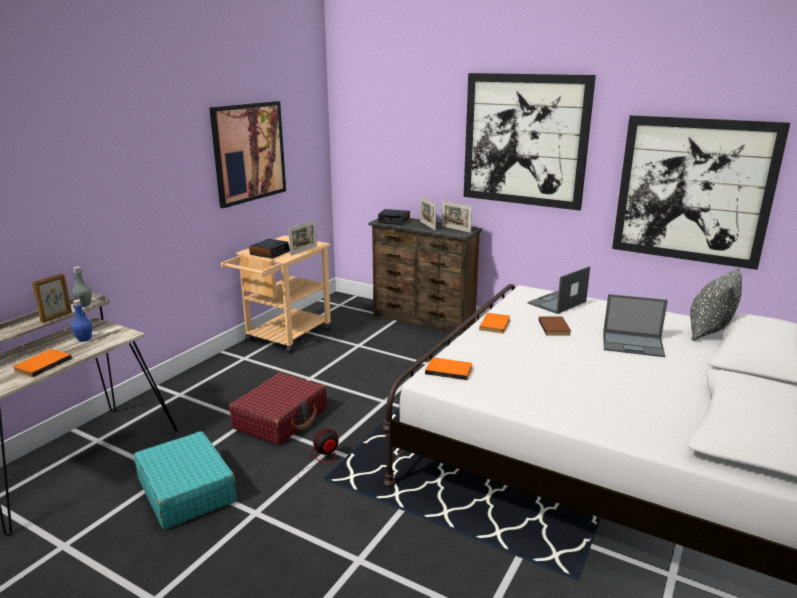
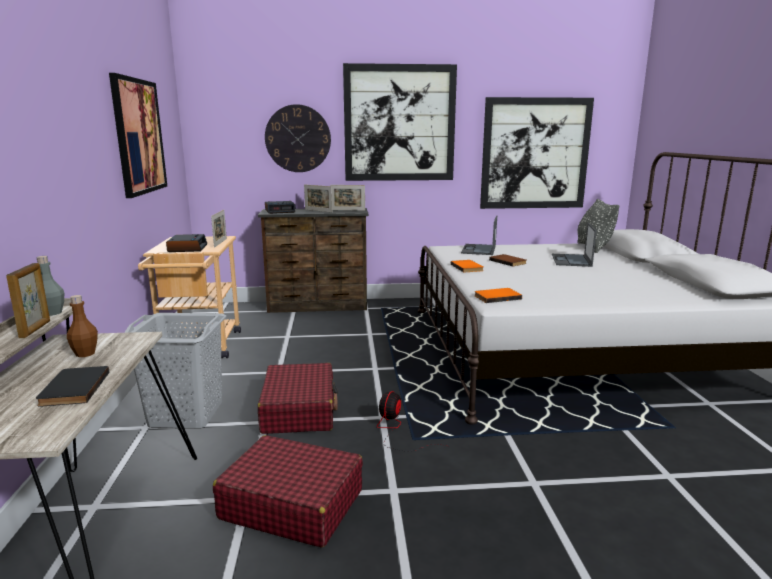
camera: 35 degrees left, 5 degrees down
(41, 364) = (72, 389): orange book -> black book
(84, 339) = (85, 354): blue bottle -> brown bottle
(186, 490) = (291, 504): turquoise suitcase -> red suitcase
(211, 394) = (186, 415): none -> grey laundry basket
(423, 149) = (298, 138): none -> wall clock
(633, 344) = (571, 260): laptop -> laptop turned 120 degrees clockwise

